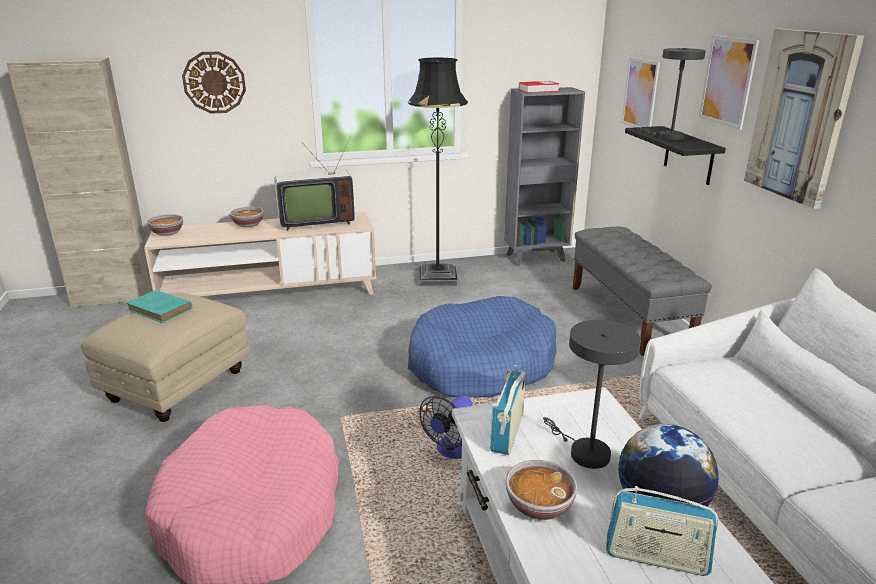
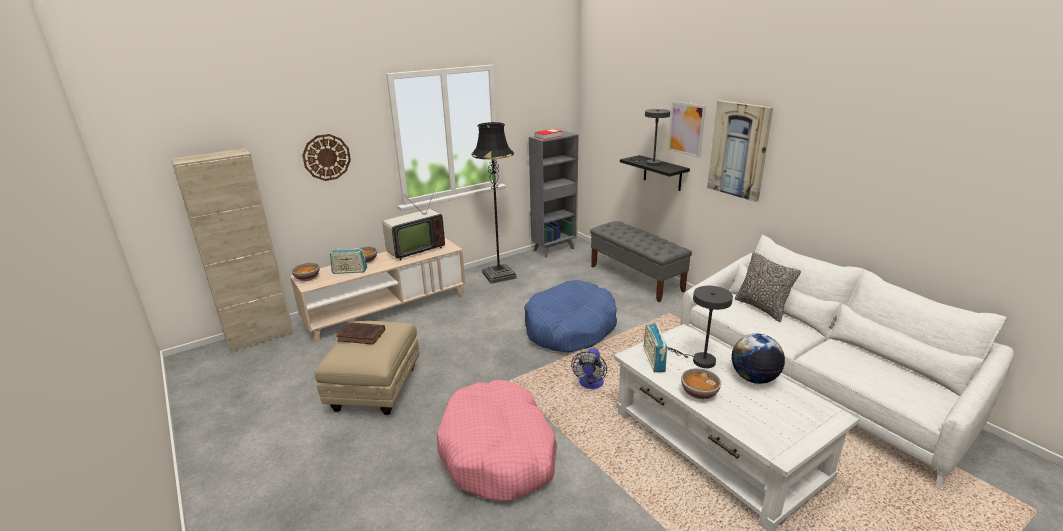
camera: 20 degrees left, 0 degrees up
(161, 310) = (362, 335): turquoise book -> brown book
(640, 94) = (618, 134): picture -> none
(656, 557) = (768, 401): radio -> radio (350, 271)
(776, 393) = (762, 308): none -> pillow

